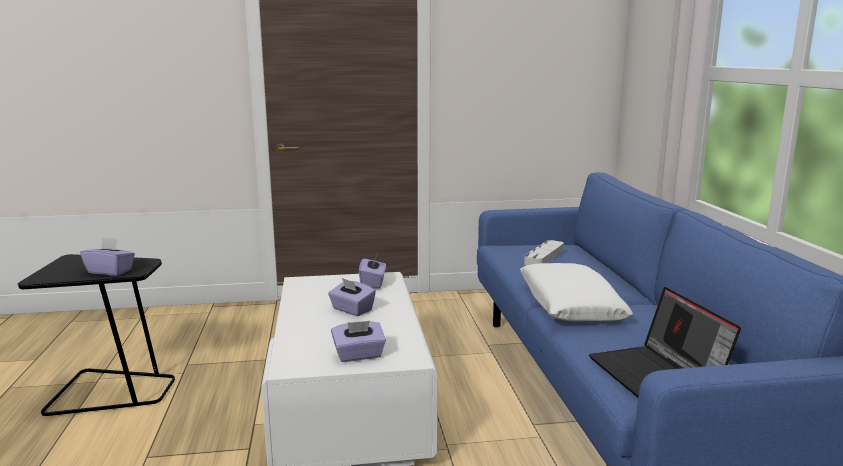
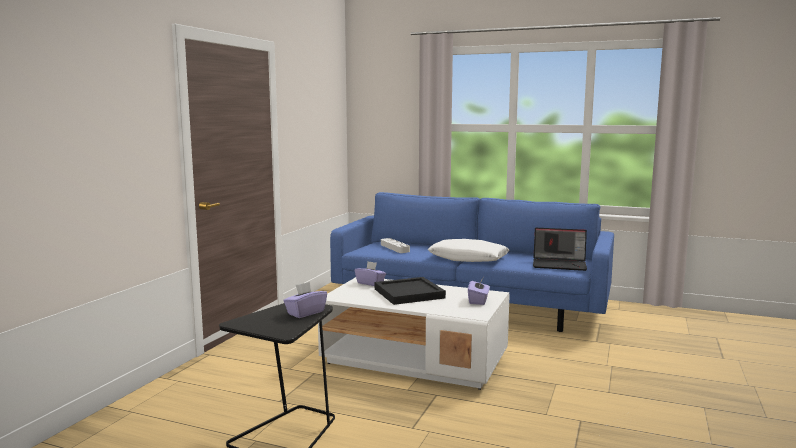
camera: 60 degrees left, 5 degrees down
(351, 310) = (409, 293): purple tissue box -> black tray

